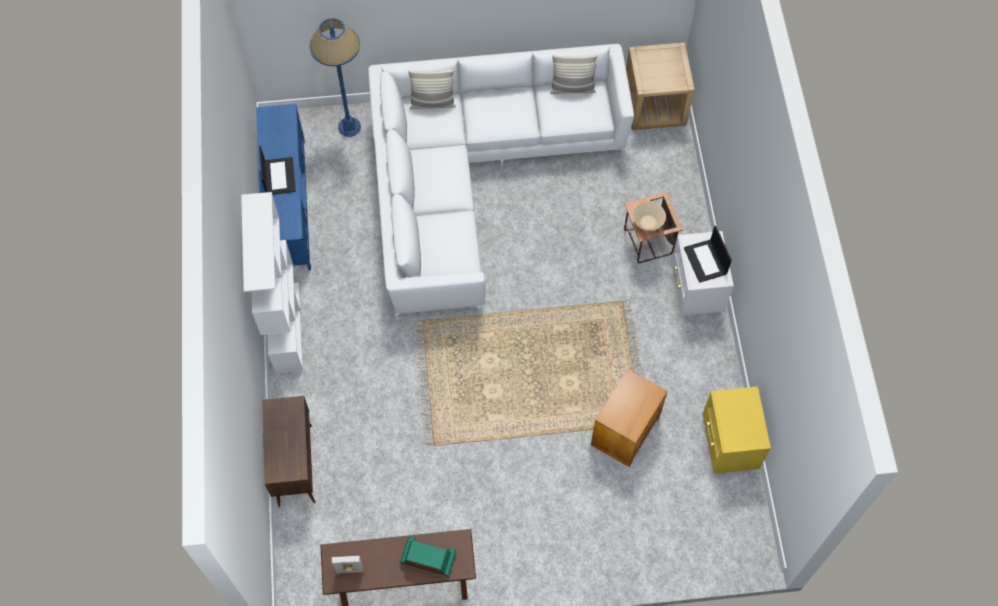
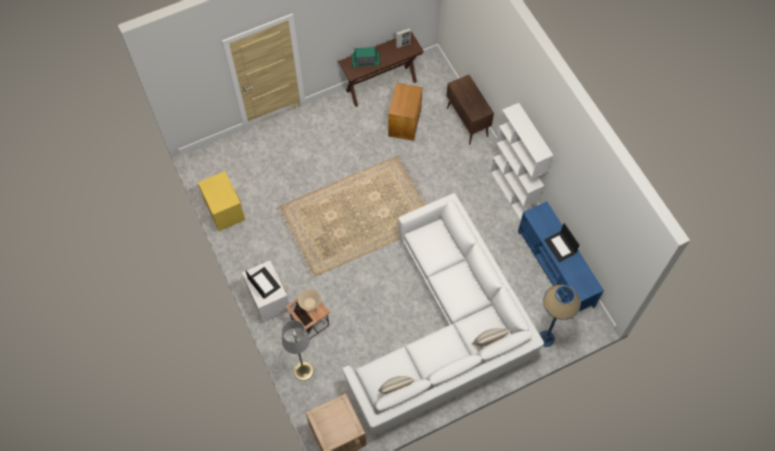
camera: 160 degrees right, 0 degrees up
(624, 431) = (289, 199): brown side table -> brown side table (405, 122)
(675, 186) = (303, 371): none -> grey floor lamp

